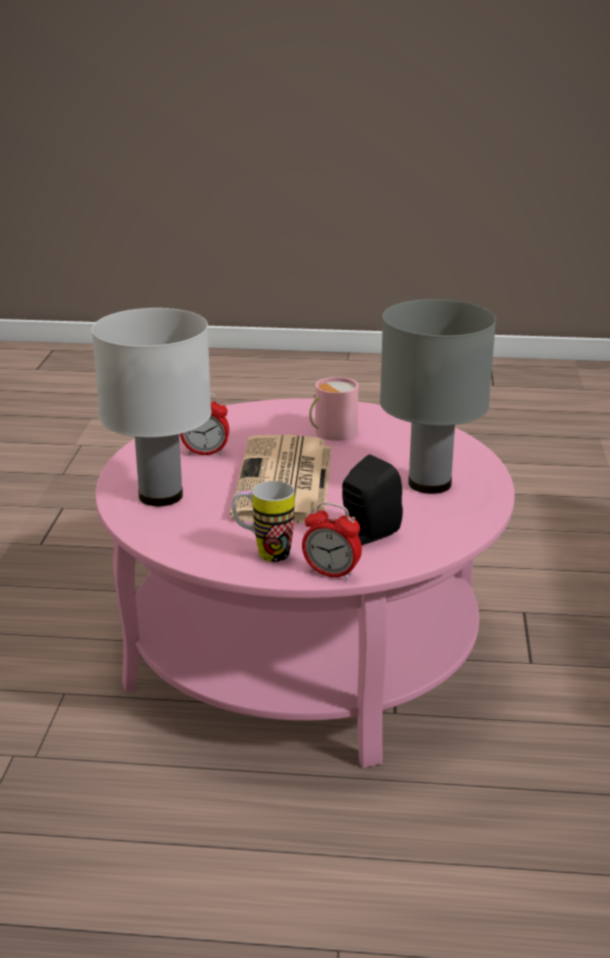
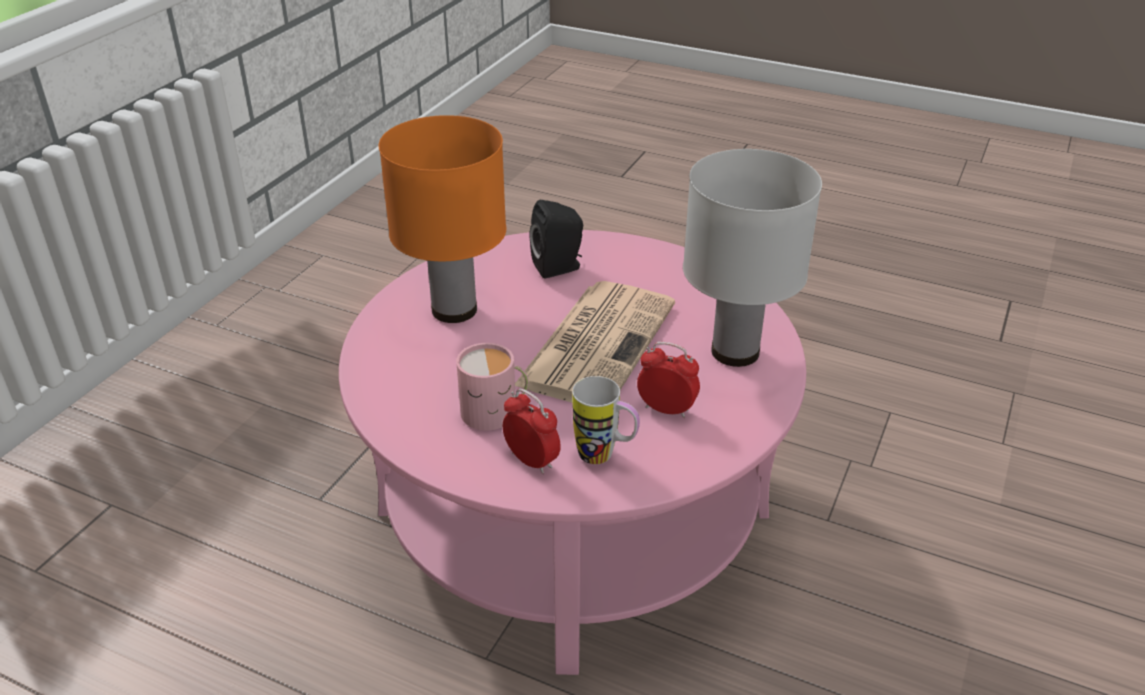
camera: 160 degrees left, 10 degrees up
(263, 553) = (658, 268): mug -> mug (605, 457)
(331, 573) = (612, 241): alarm clock -> alarm clock (531, 460)
(431, 484) = (453, 310): grey table lamp -> orange table lamp

